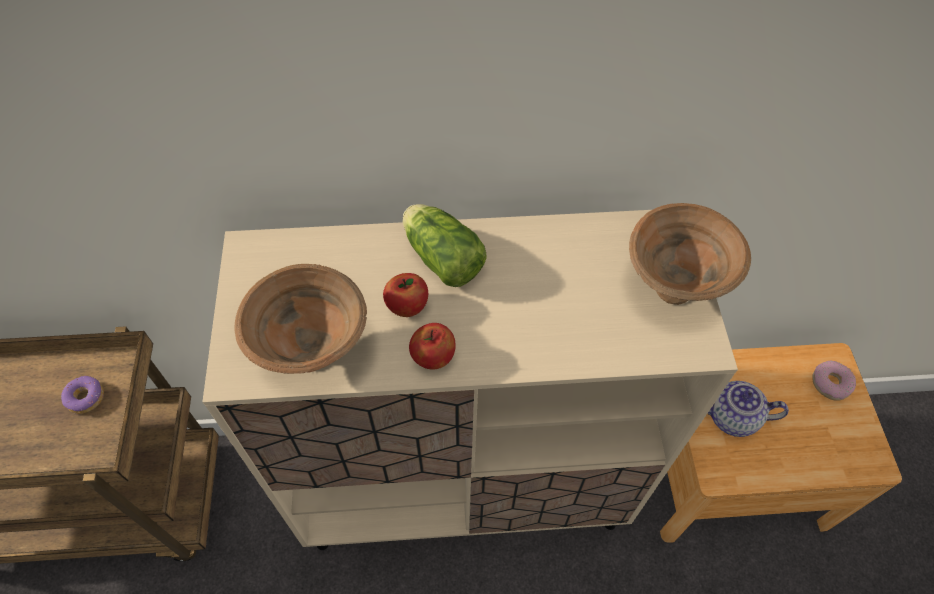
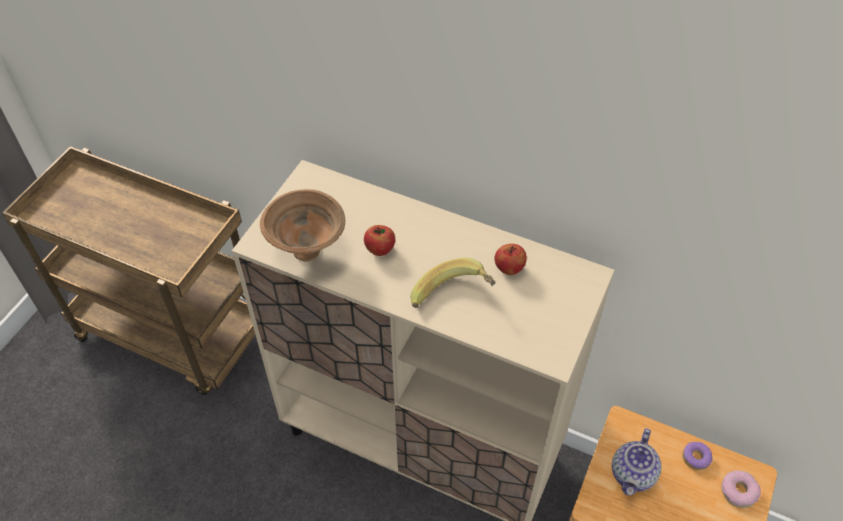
camera: 30 degrees right, 5 degrees down
(86, 397) = (185, 236): donut -> donut (695, 458)
(433, 357) = (375, 285): apple -> apple (509, 268)
(440, 256) = (421, 229): lettuce -> none
(539, 327) = (453, 298): none -> banana
(672, 291) = (559, 316): brown bowl -> none
(731, 417) = (633, 474): teapot -> teapot turned 105 degrees counterclockwise

